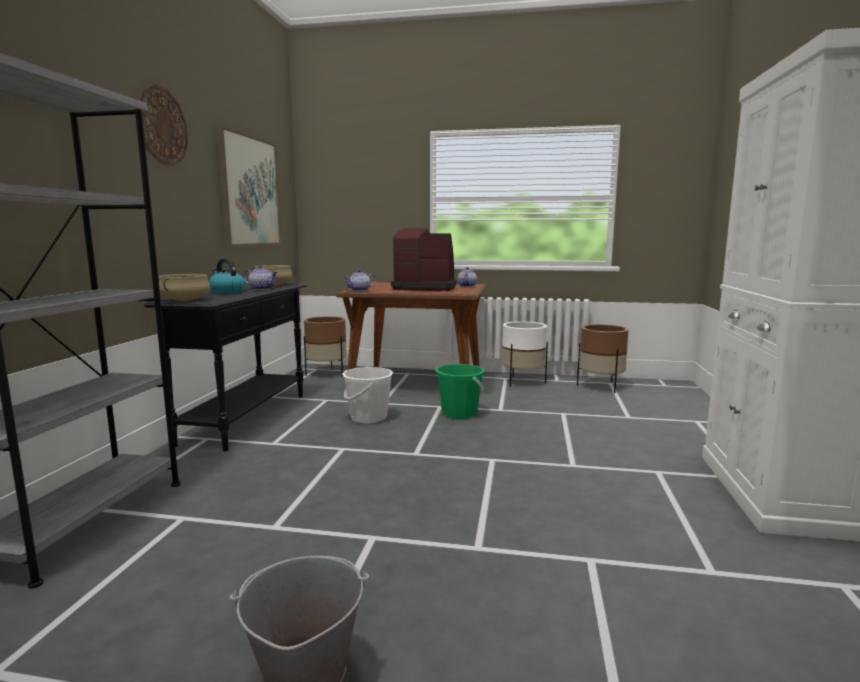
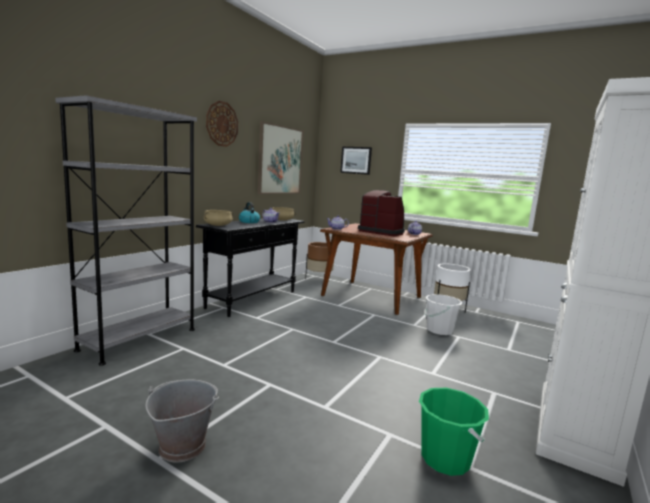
camera: 20 degrees right, 0 degrees up
(360, 189) = (356, 160): none -> picture
(368, 417) = (322, 313): white bucket -> white bucket (439, 330)
(459, 413) = (383, 322): green bucket -> green bucket (445, 459)
(601, 387) = (507, 323): brown planter -> none

